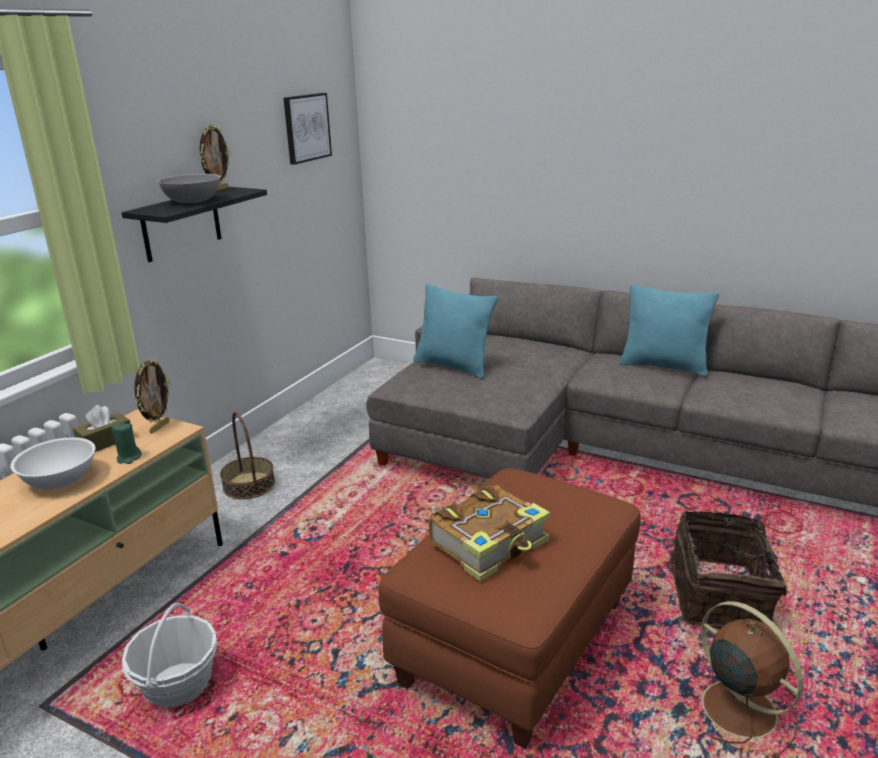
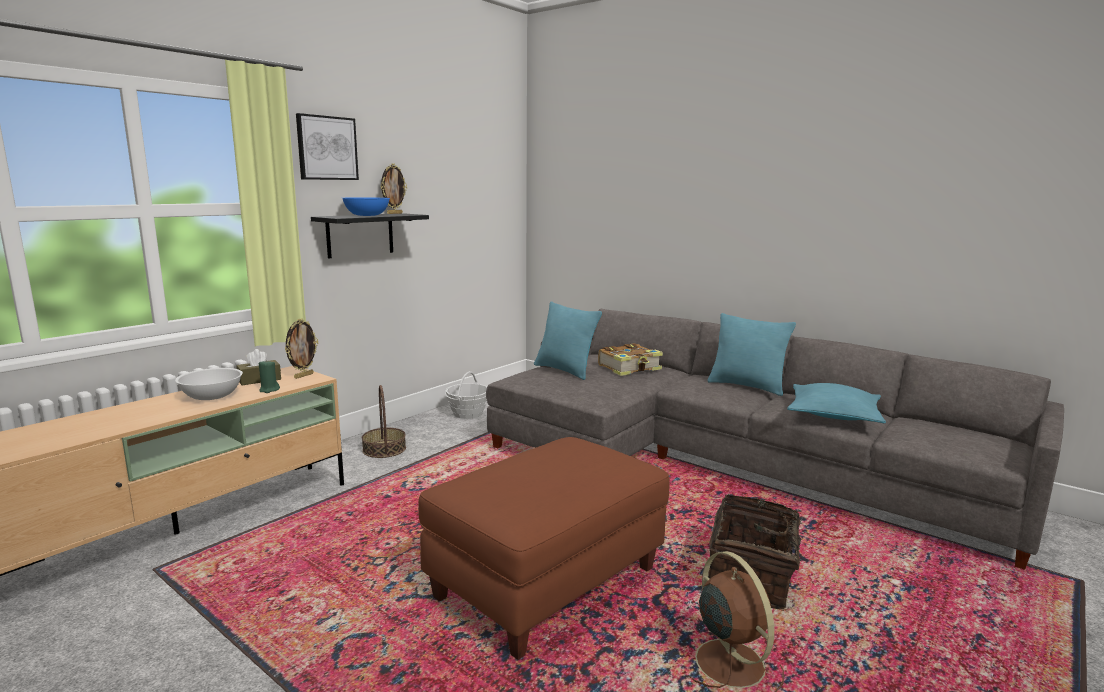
camera: 10 degrees right, 10 degrees down
(178, 685) = (261, 571): basket -> basket (468, 413)
(192, 201) = (366, 215): grey bowl -> blue bowl
(306, 127) = (478, 181): picture -> picture (327, 148)
(491, 544) = (521, 477): book -> book (630, 368)
(770, 397) = (833, 414): none -> turquoise pillow

